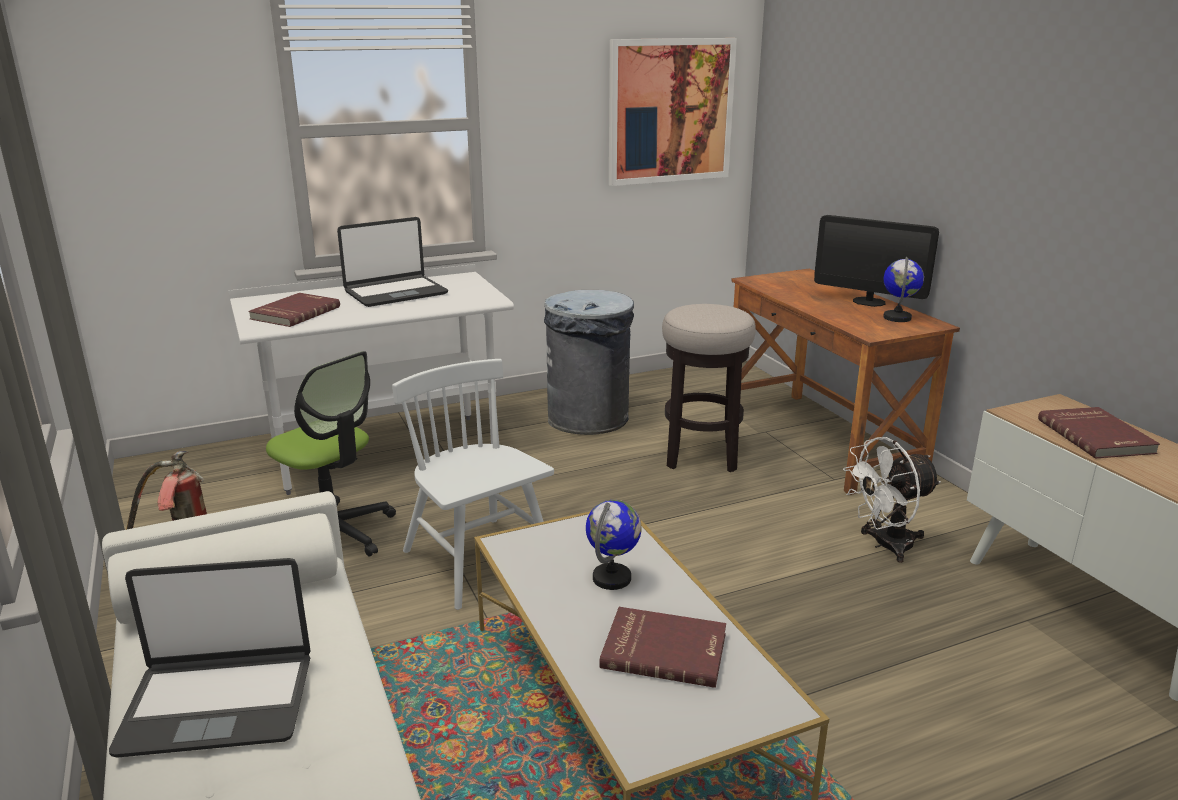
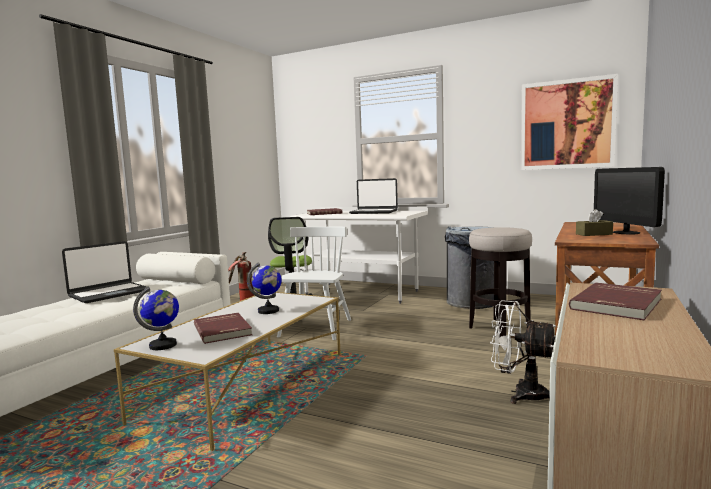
camera: 50 degrees right, 15 degrees down
(218, 703) = (109, 293): laptop -> laptop turned 90 degrees counterclockwise
(853, 312) = (594, 234): none -> brown tissue box
(897, 318) = (620, 238): globe -> globe (163, 345)

